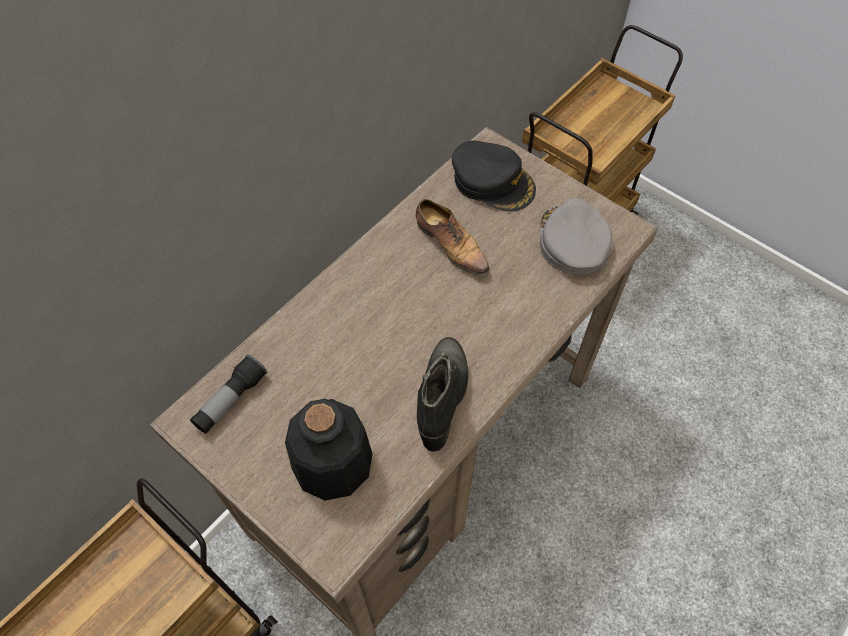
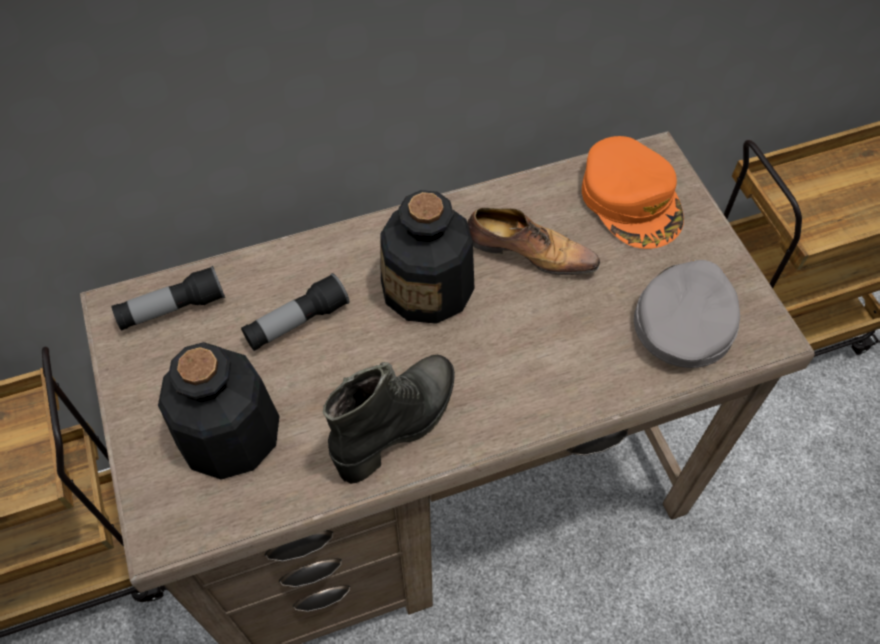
camera: 30 degrees right, 0 degrees up
(328, 365) = (297, 322): none -> flashlight
(401, 298) = (428, 286): none -> bottle
(451, 245) = (528, 252): shoe -> shoe turned 60 degrees counterclockwise
(493, 181) = (631, 200): black cap -> orange cap

